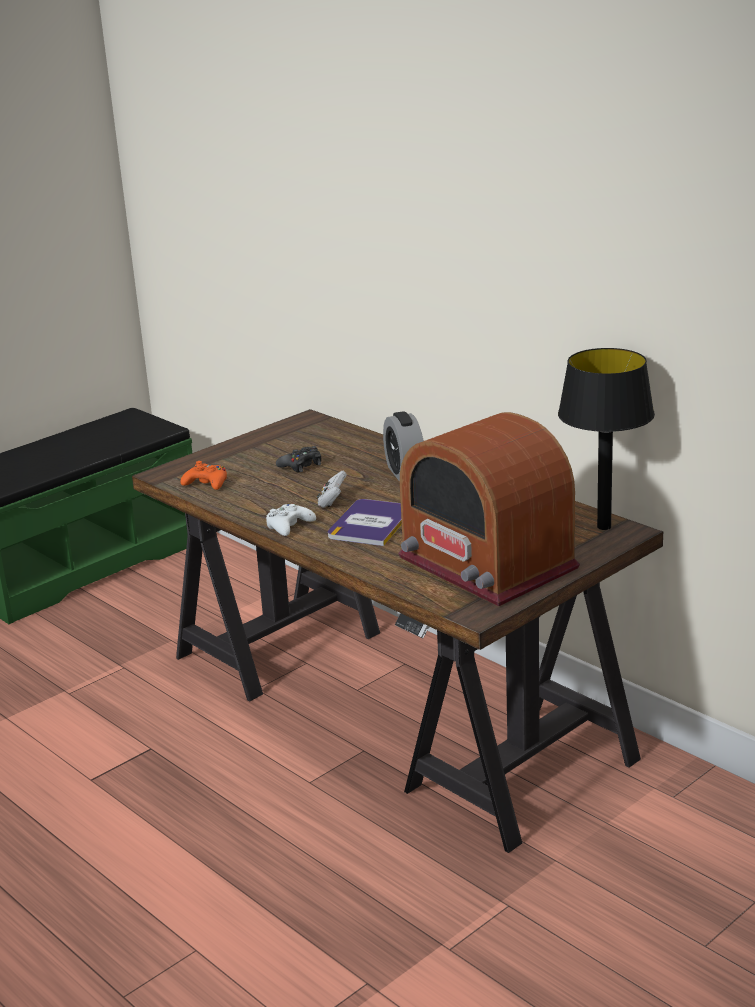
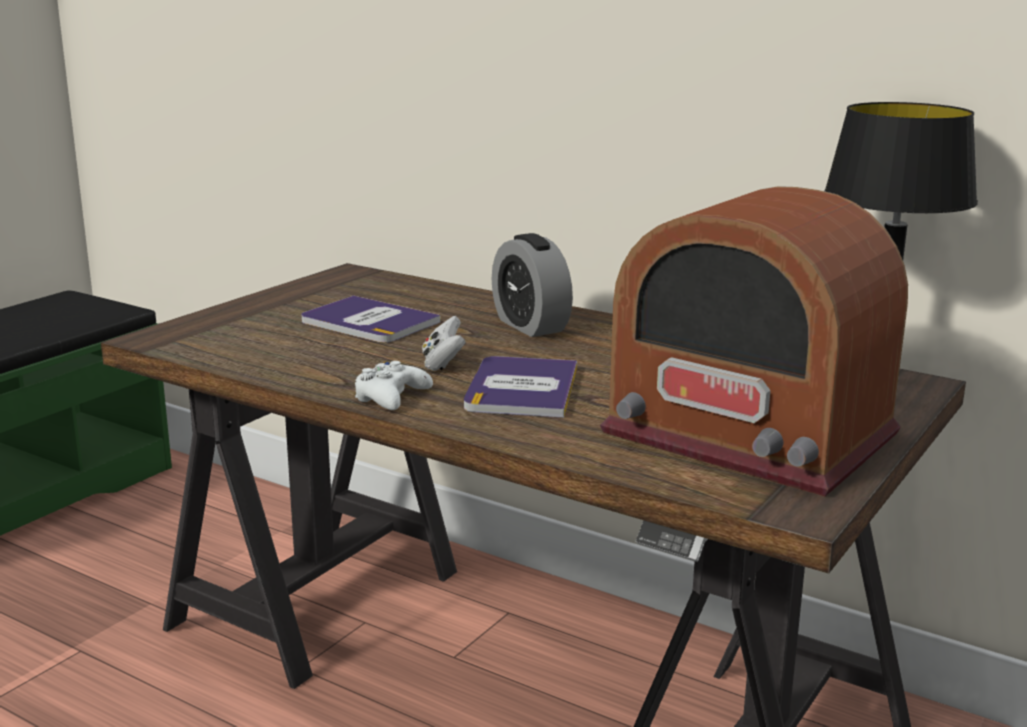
camera: 15 degrees left, 5 degrees down
(206, 483) = (229, 347): orange game controller -> none
(301, 465) = (368, 322): black game controller -> book

